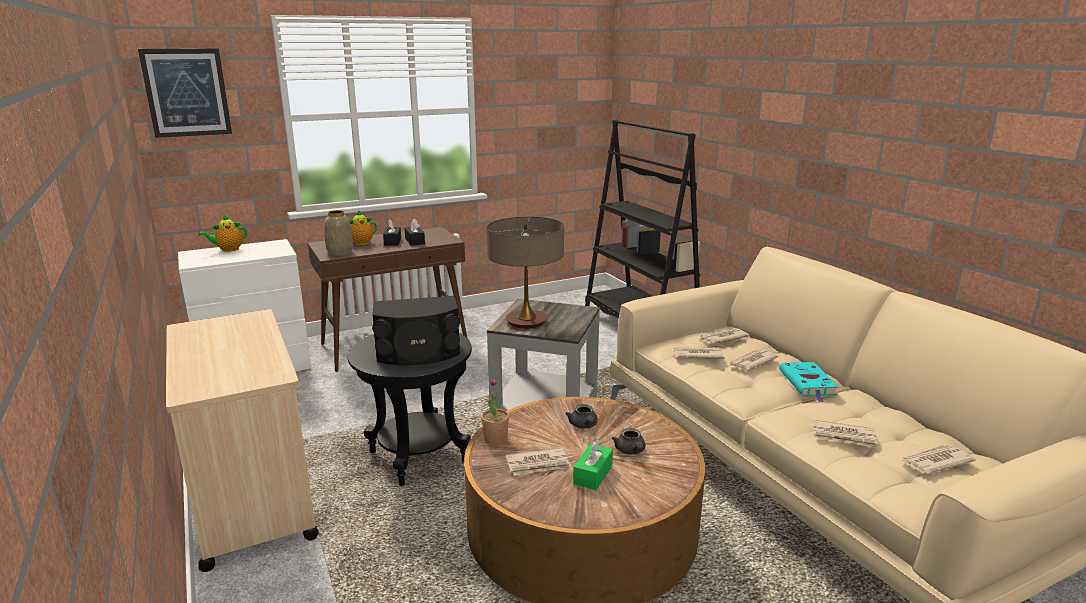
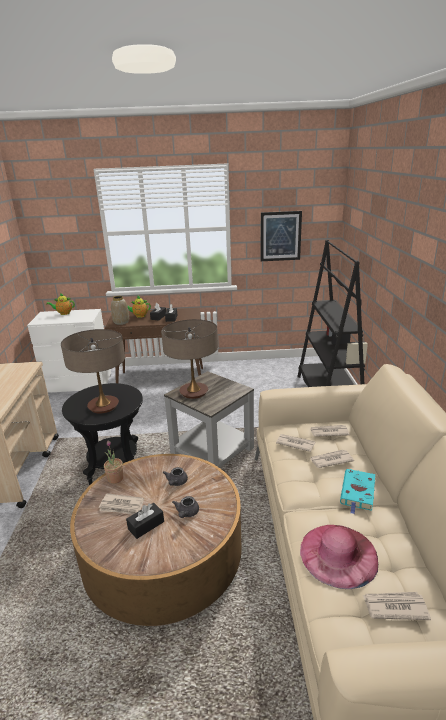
camera: 25 degrees right, 5 degrees up
(186, 92) = (47, 218): picture -> picture (280, 236)
(418, 353) = (103, 406): black speaker -> table lamp
(593, 474) = (146, 525): green tissue box -> black tissue box
(844, 437) = (338, 554): newspaper -> pink hat

